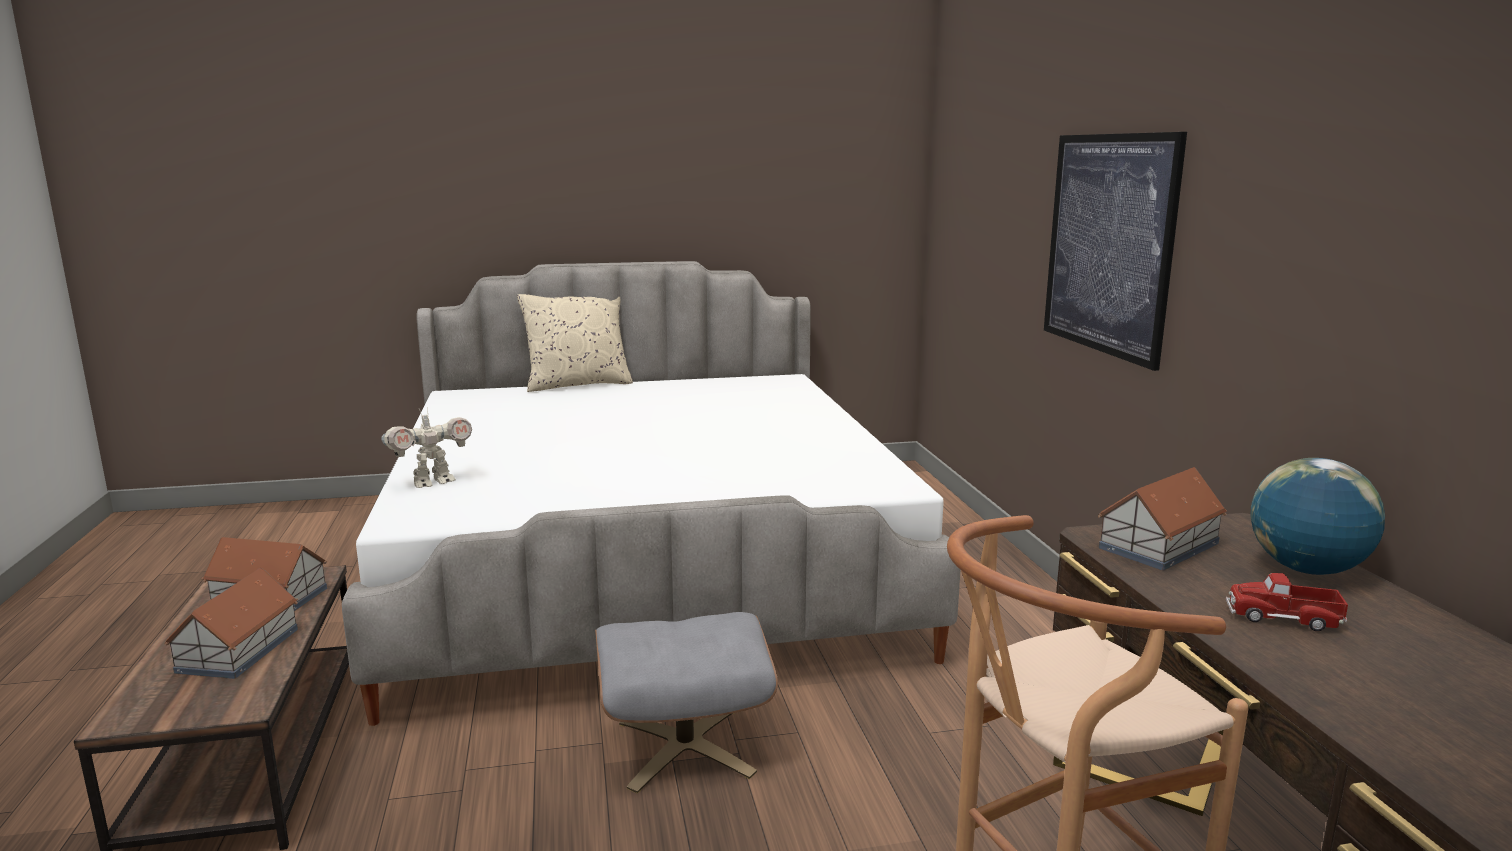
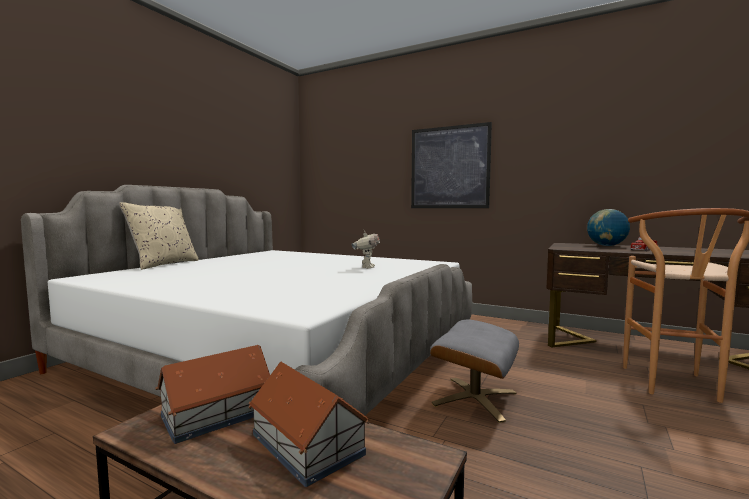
camera: 50 degrees left, 10 degrees down
(432, 482) = (244, 300): toy robot -> toy robot (366, 267)
(1160, 545) = (575, 247): toy house -> none

